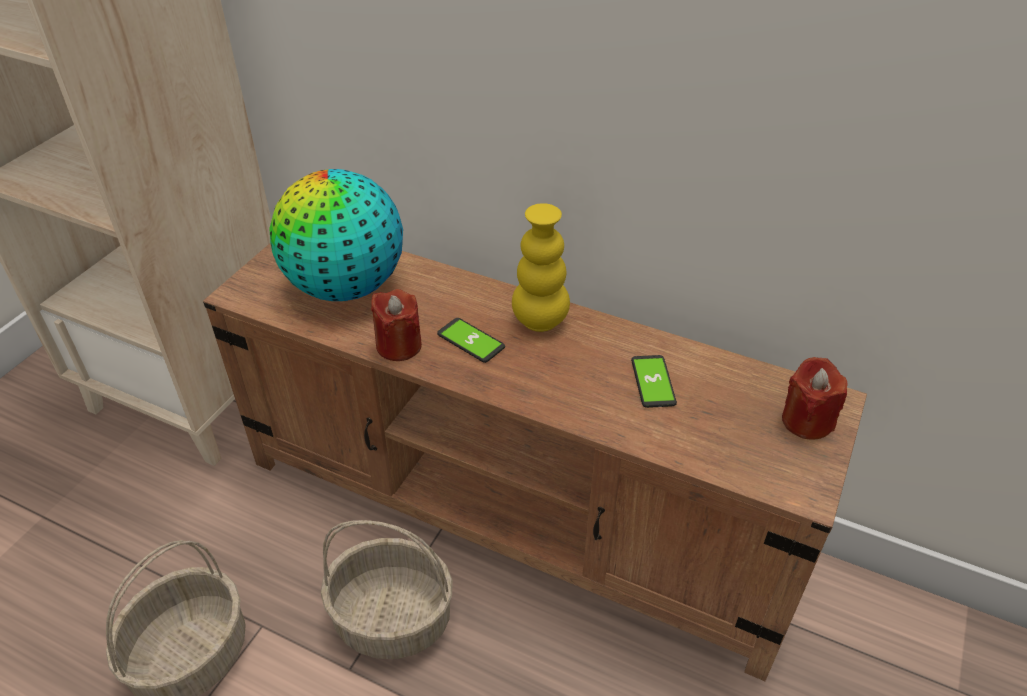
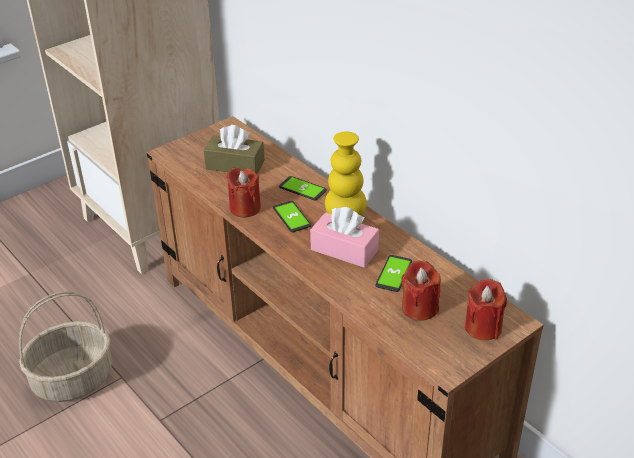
camera: 25 degrees right, 5 degrees down
(345, 287) = (235, 165): globe -> brown tissue box
(391, 619) = (201, 401): basket -> none
(459, 297) = (302, 189): none -> phone
(569, 367) = (344, 250): none -> pink tissue box
(716, 419) = (419, 308): none -> red candle

